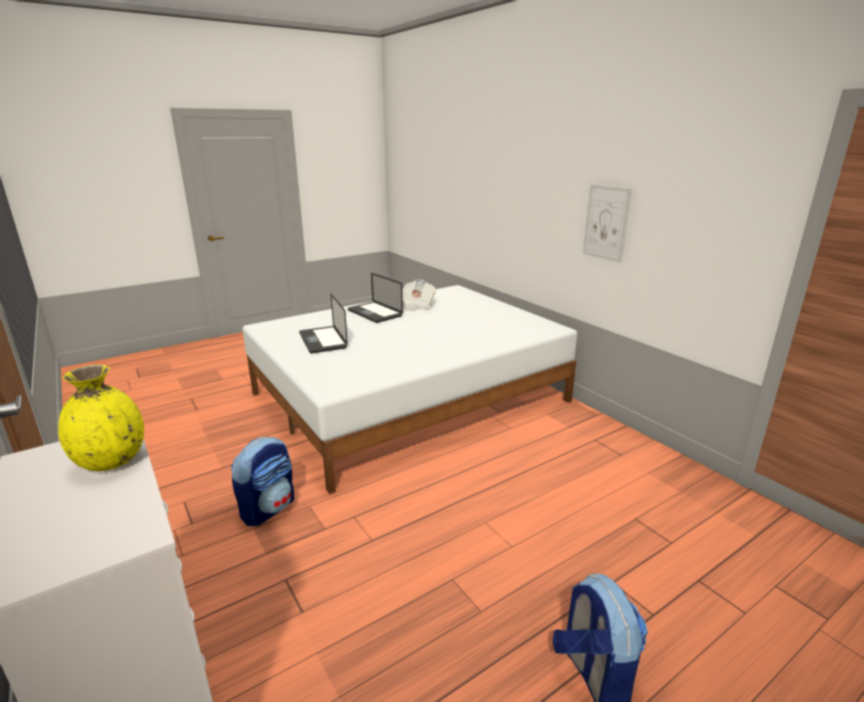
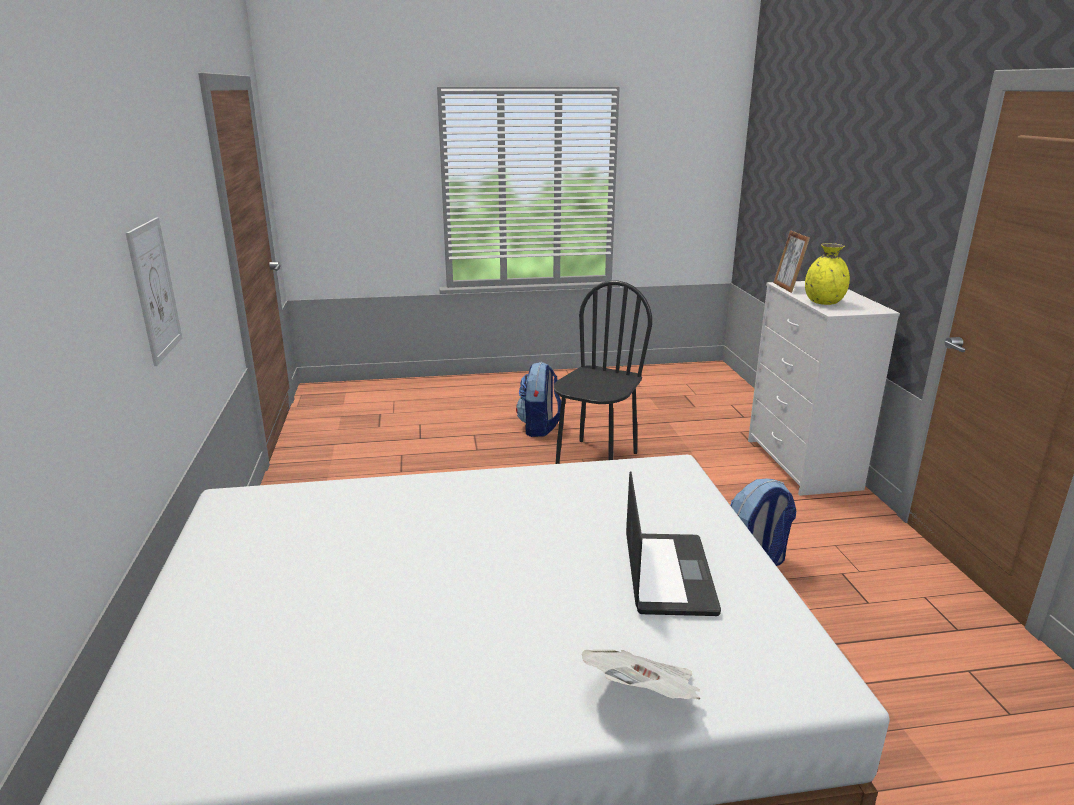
camera: 155 degrees left, 0 degrees up
(140, 517) = (787, 287): none -> picture frame
(374, 313) = (503, 664): laptop -> none
(417, 305) = (360, 673): newspaper -> newspaper (644, 697)
(463, 616) = (596, 459): none -> black chair

